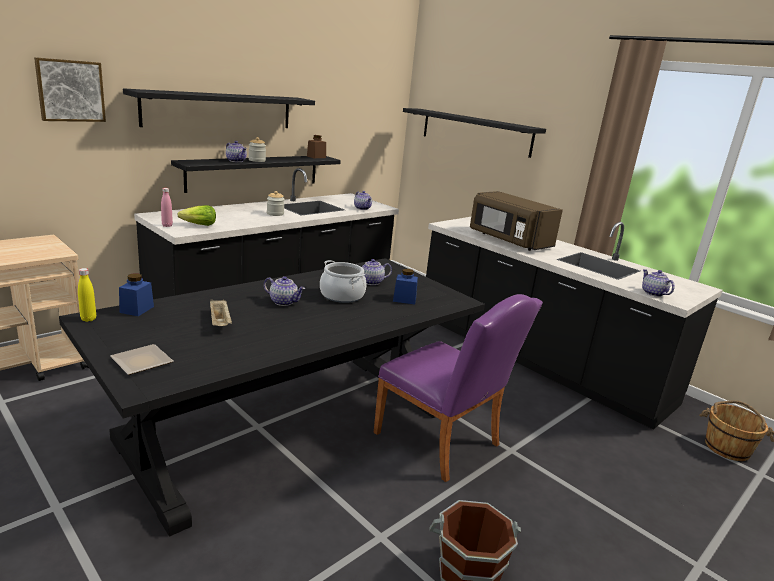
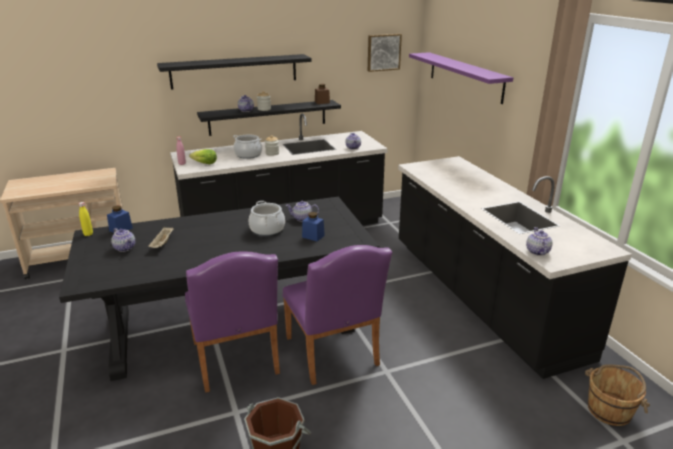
camera: 25 degrees right, 5 degrees up
(70, 90) = (120, 68): picture -> picture (383, 52)
(141, 363) = (92, 268): plate -> none
(246, 215) = (248, 155): none -> cooking pot
(284, 302) = (219, 231): teapot -> teapot (125, 248)
(334, 473) = (236, 362): none -> purple chair
(475, 132) = (465, 76): black shelf -> purple shelf
(508, 240) = (456, 185): brown microwave -> none

